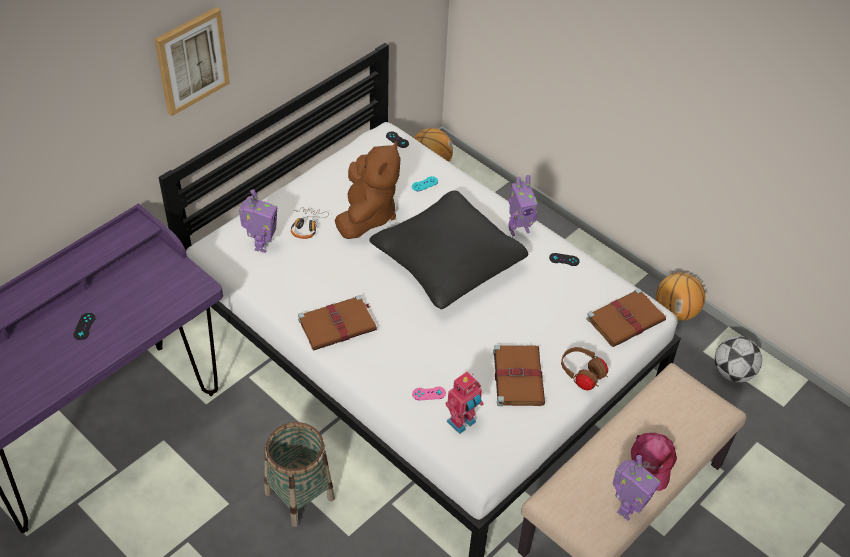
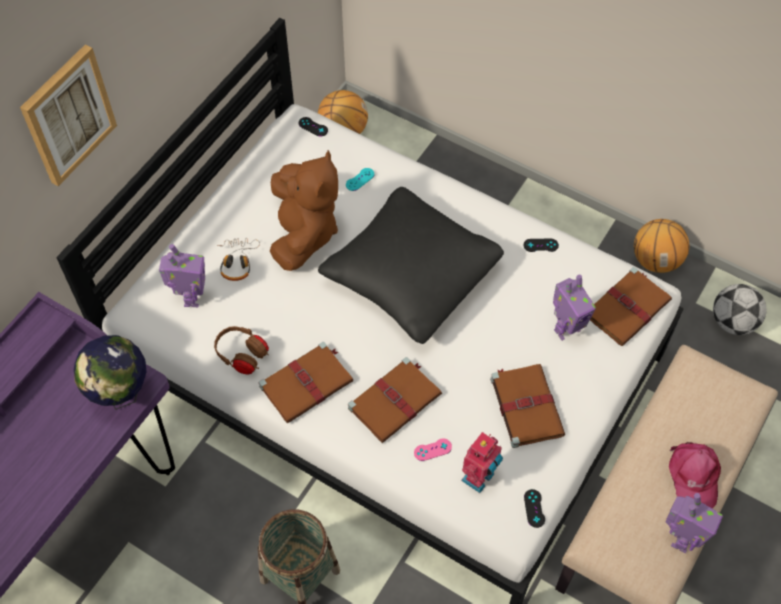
camera: 10 degrees left, 10 degrees up
(84, 326) = (16, 466): black game controller -> black game controller (534, 508)
(182, 292) = (121, 395): none -> globe
(408, 351) = (395, 400): none -> brown book
(518, 229) = (480, 217): toy robot -> toy robot (566, 329)
(582, 375) = (596, 389): brown headphones -> brown headphones (242, 356)

